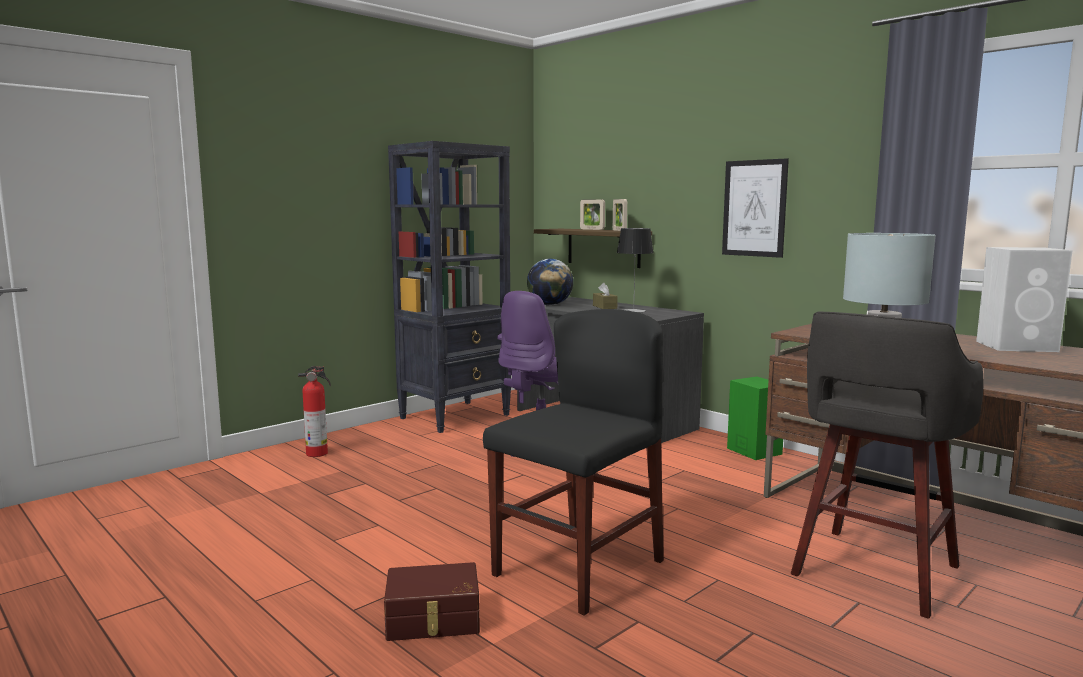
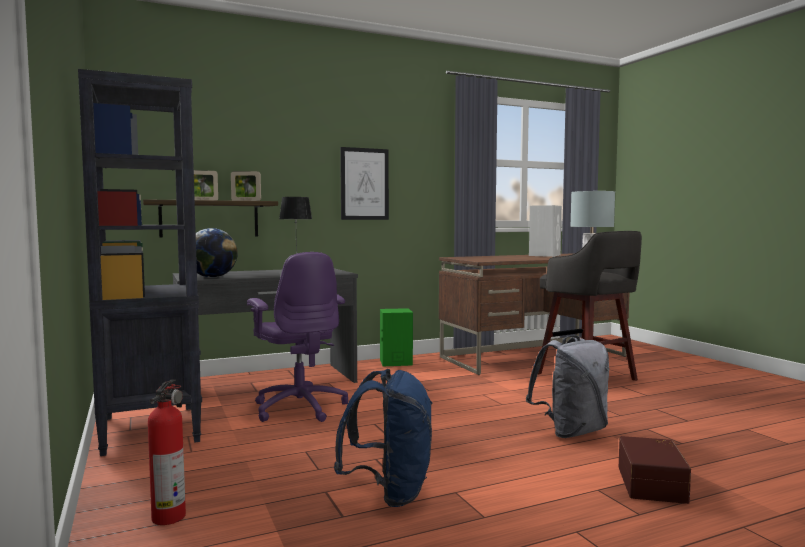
camera: 70 degrees left, 5 degrees down
(369, 502) = (389, 492): none -> blue backpack
(578, 568) = (571, 431): black chair -> grey backpack
(604, 307) = (260, 273): brown tissue box -> none

